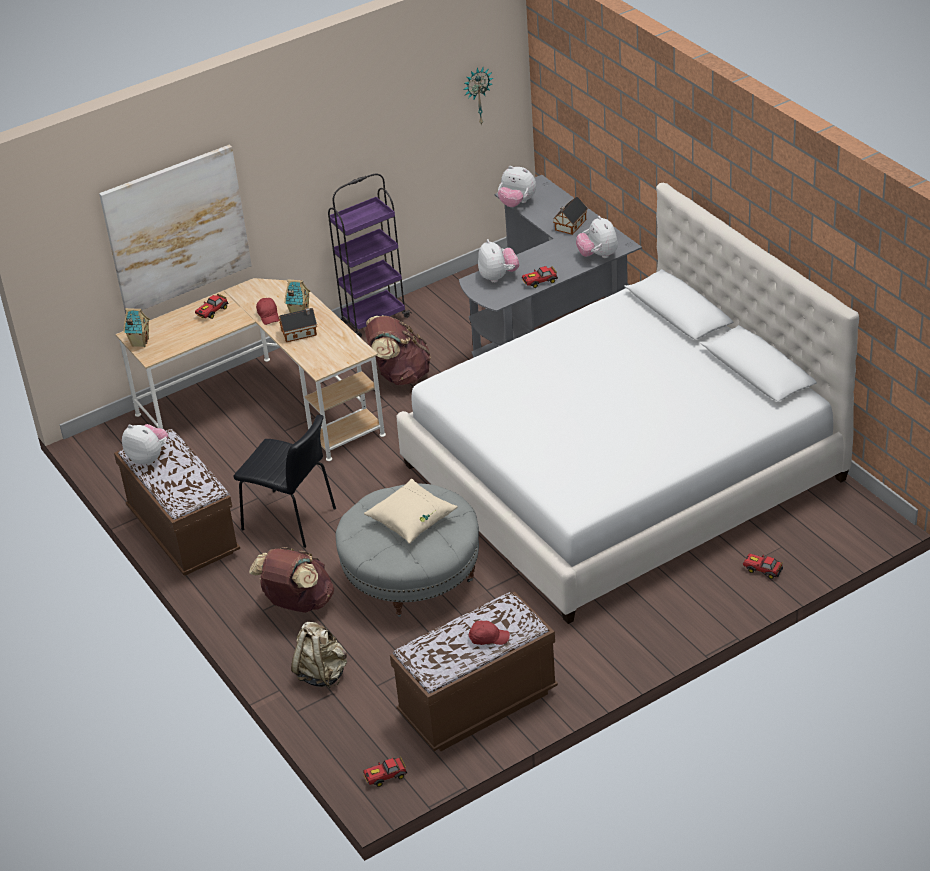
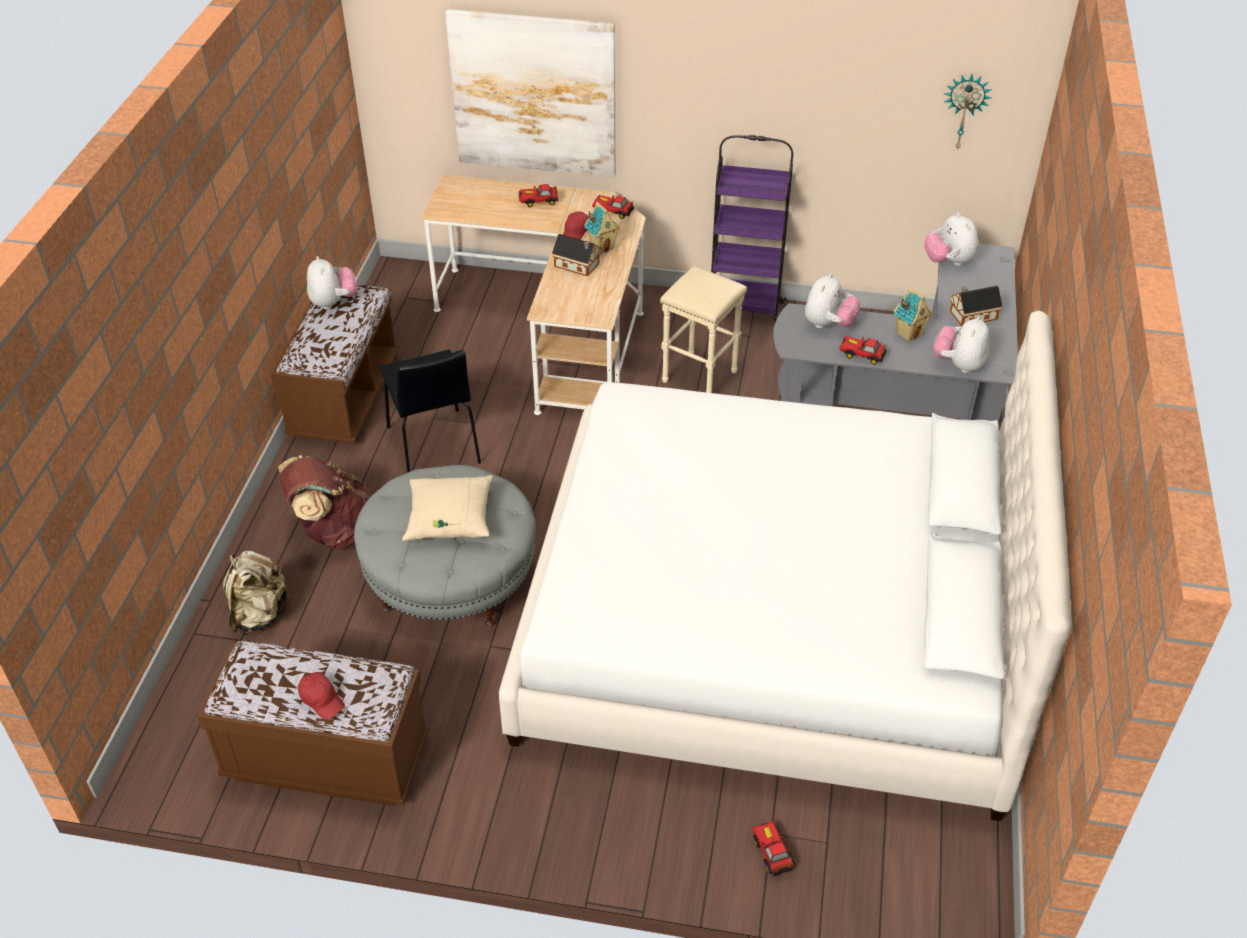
camera: 40 degrees right, 5 degrees up
(139, 342) = (448, 193): toy house -> toy house (908, 334)
(385, 776) = (163, 763): toy car -> toy car (612, 211)
(400, 375) = (699, 375): brown backpack -> beige stool

